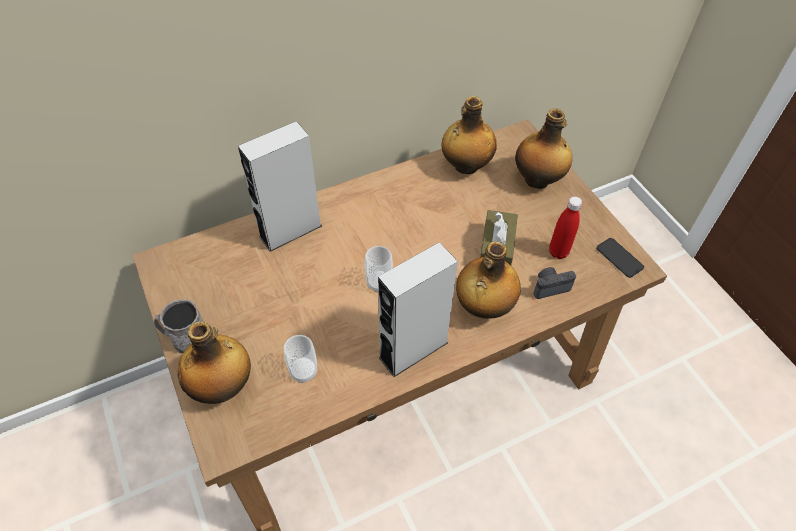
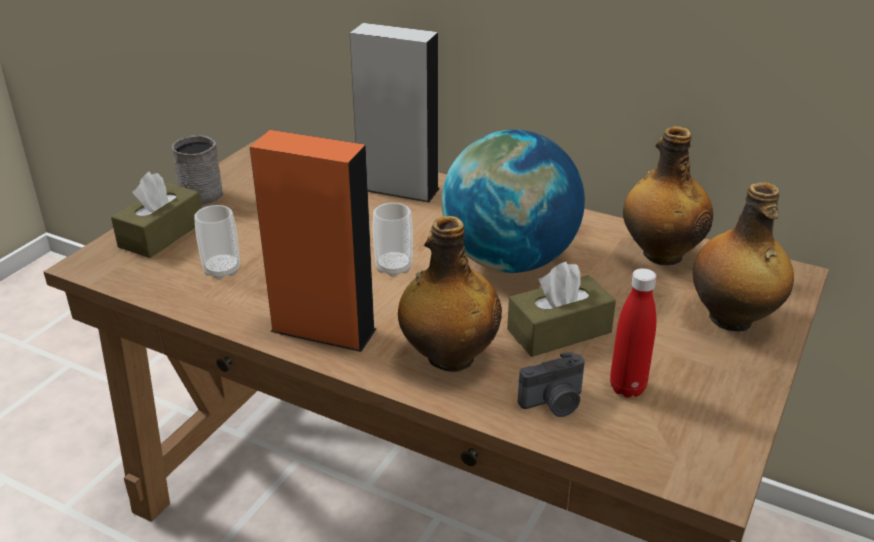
camera: 55 degrees right, 20 degrees down
(223, 387) = (161, 234): bottle -> brown tissue box
(413, 350) = (323, 330): grey speaker -> orange speaker
(418, 228) = (509, 261): none -> globe
(549, 287) = (554, 403): camera -> camera turned 120 degrees clockwise
(619, 258) = (703, 455): phone -> none

